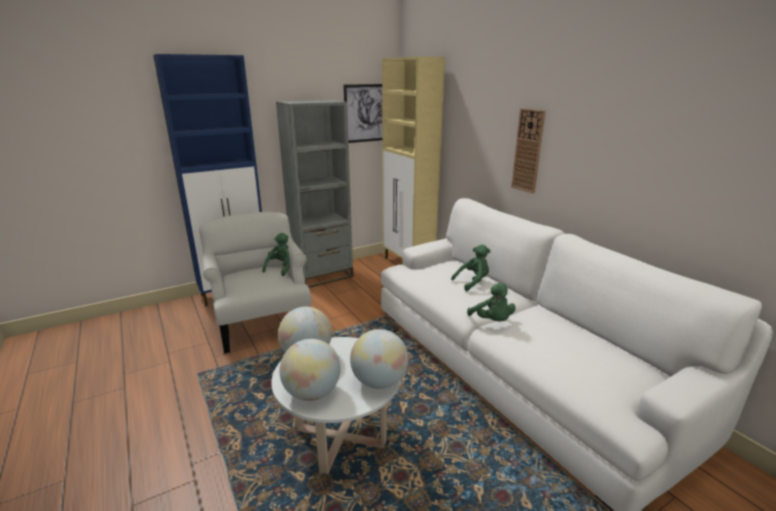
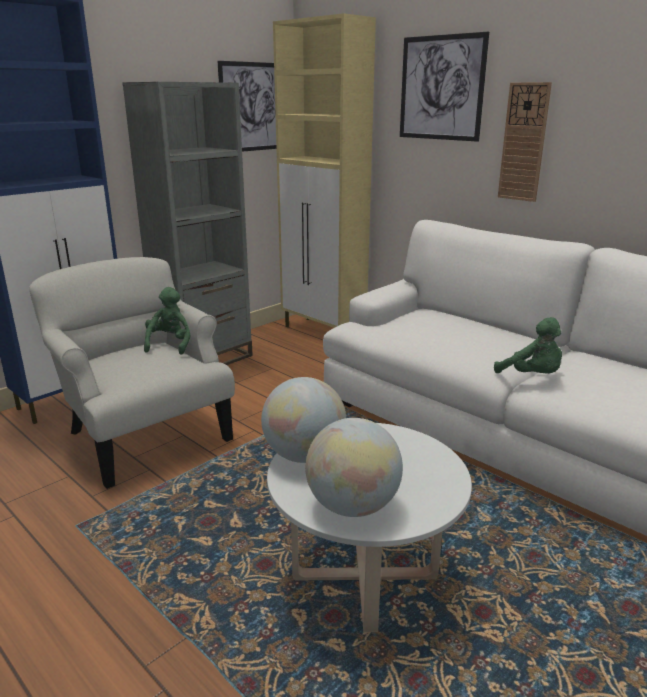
camera: 15 degrees left, 0 degrees up
(379, 381) = (439, 474): globe -> none
(473, 282) = (471, 332): green plush toy -> none
(481, 108) = (441, 88): none -> picture

